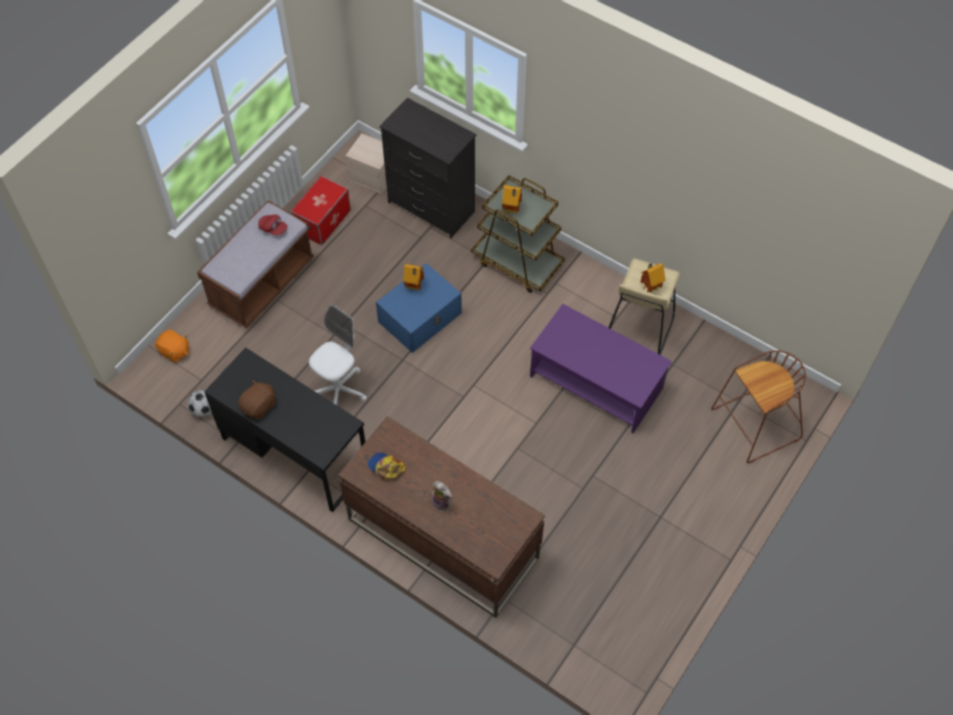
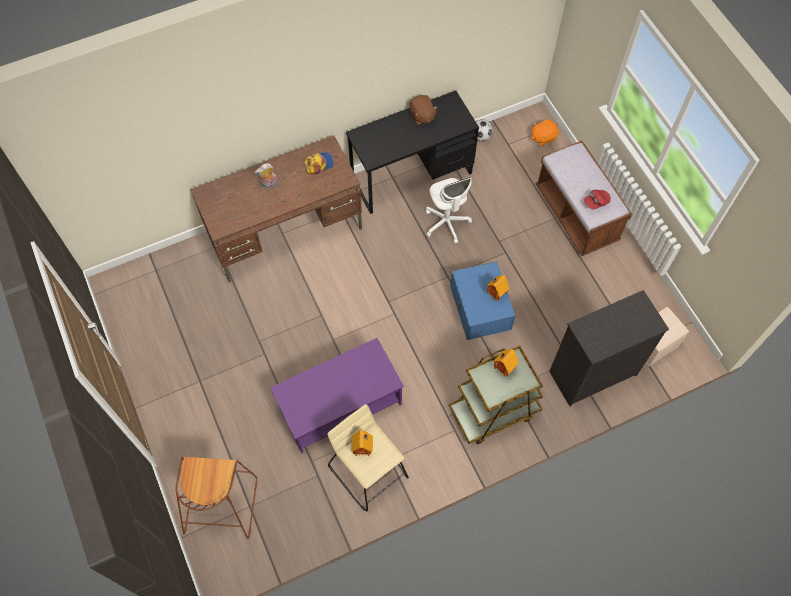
camera: 120 degrees right, 5 degrees up
(322, 220) = (620, 283): storage box -> none

